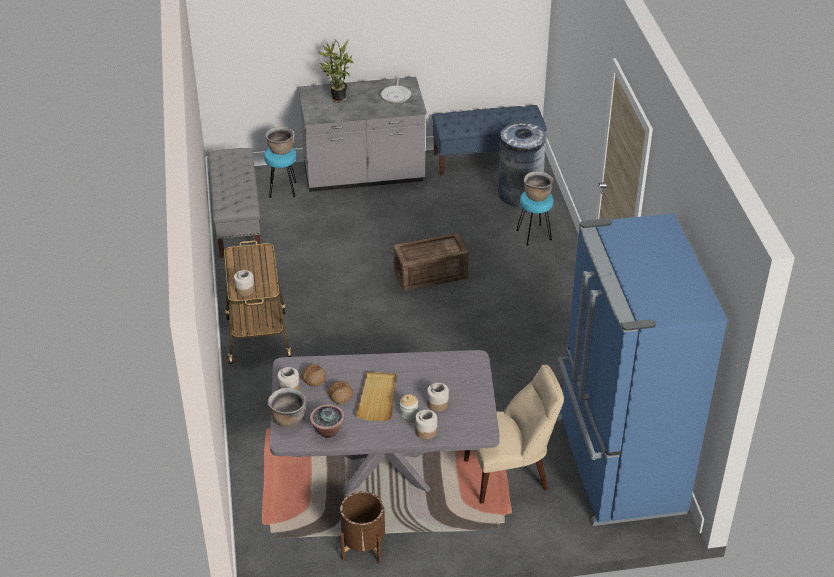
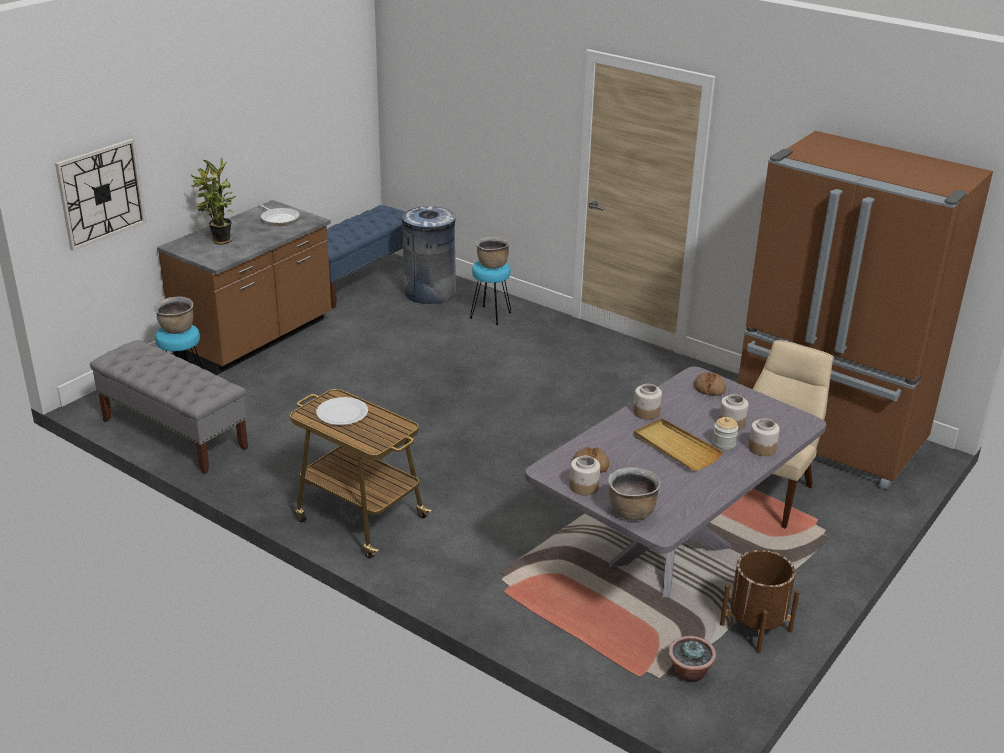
camera: 45 degrees left, 10 degrees down
(244, 290) = (376, 438): jar -> jar (646, 412)
(252, 262) = (342, 413): none -> white plate
(254, 40) = (101, 193): none -> wall clock
(327, 431) = (684, 499): potted plant -> potted plant (689, 673)
(340, 395) = (640, 464): bread -> bread (709, 388)
(364, 175) = (256, 339): grey counter -> brown counter
(429, 274) = (448, 384): crate -> none
(617, 466) = (827, 439): blue fridge -> brown fridge

